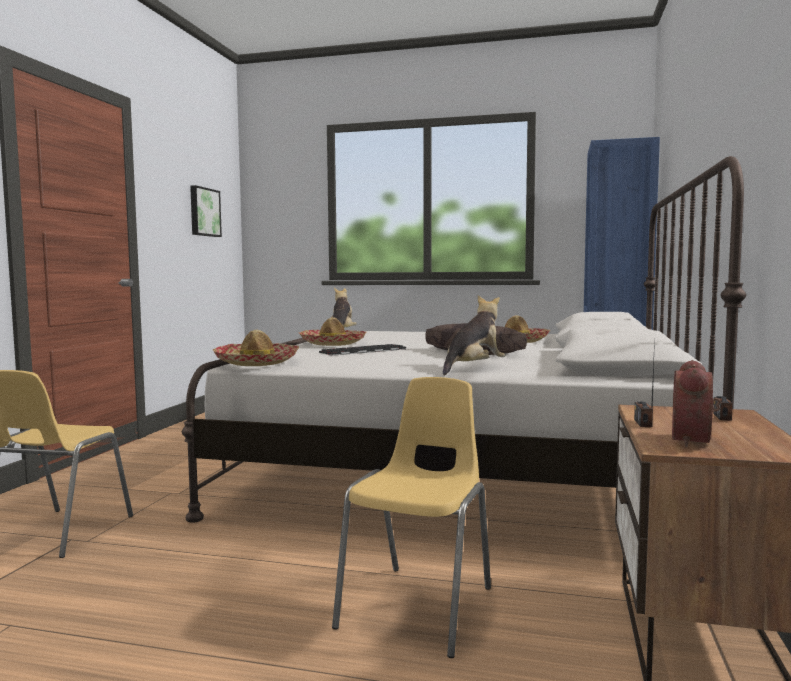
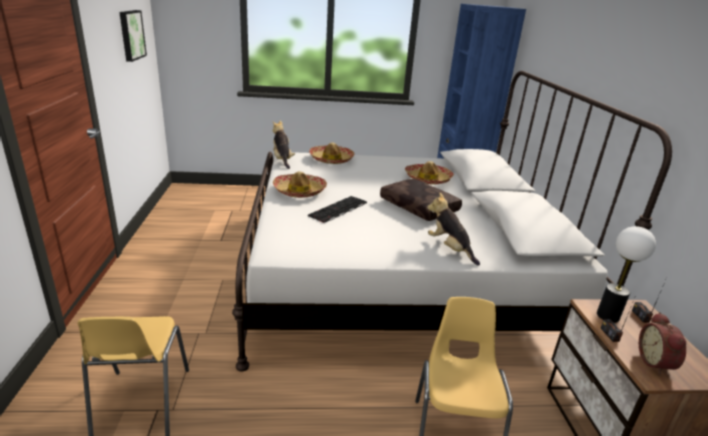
camera: 20 degrees left, 20 degrees up
(257, 363) = (281, 247): hat -> hat (331, 159)
(473, 369) = (450, 249): plush toy -> plush toy turned 60 degrees counterclockwise
(662, 414) = (607, 315): none -> table lamp

